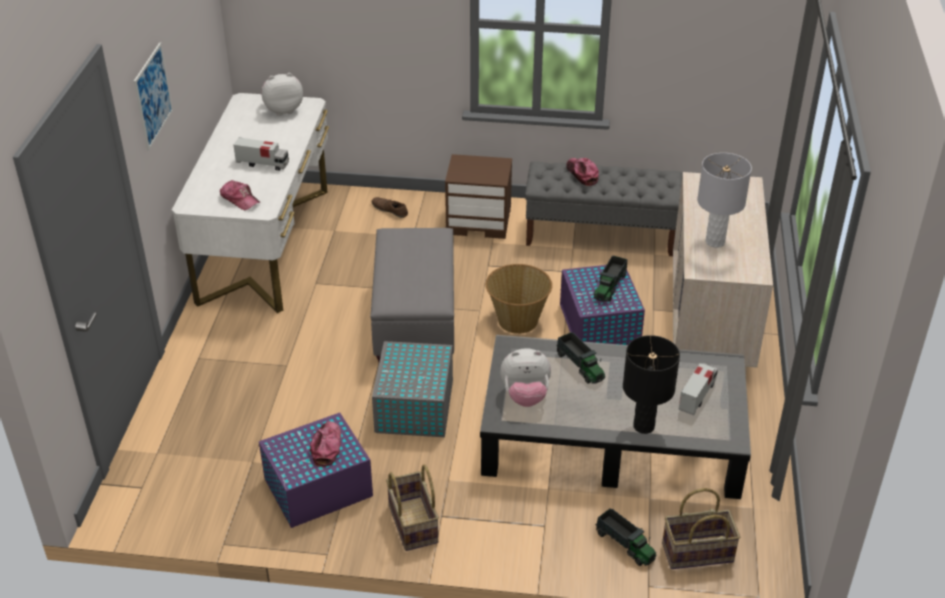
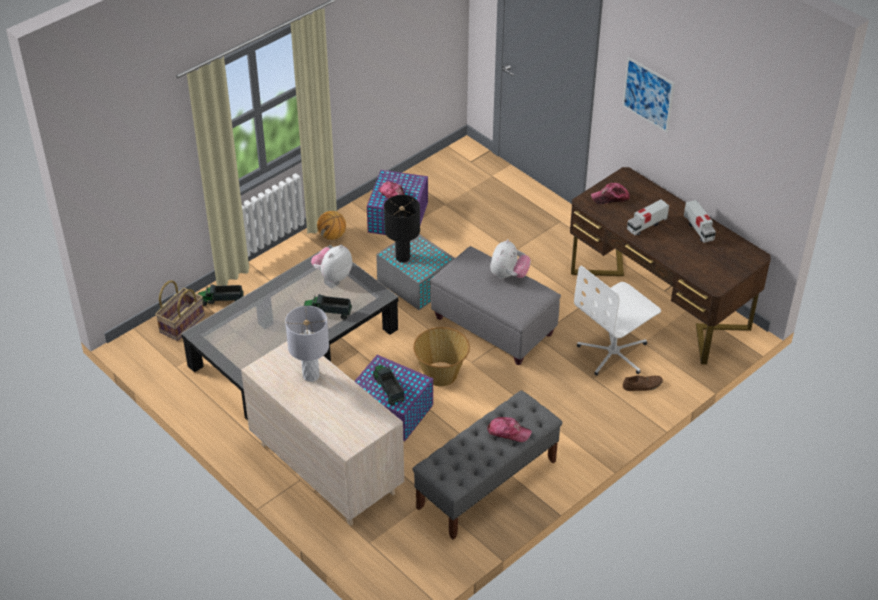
camera: 130 degrees right, 5 degrees up
(265, 245) = (658, 300): white desk -> brown desk
(283, 110) = (718, 268): plush toy -> plush toy (508, 275)
(368, 239) = (613, 353): none -> white office chair
(412, 524) = (332, 236): basket -> basketball
(479, 222) = (575, 425): brown nightstand -> none
(643, 426) = (253, 305): black table lamp -> black table lamp (403, 257)
(697, 396) = (244, 344): toy truck -> toy truck (698, 229)

